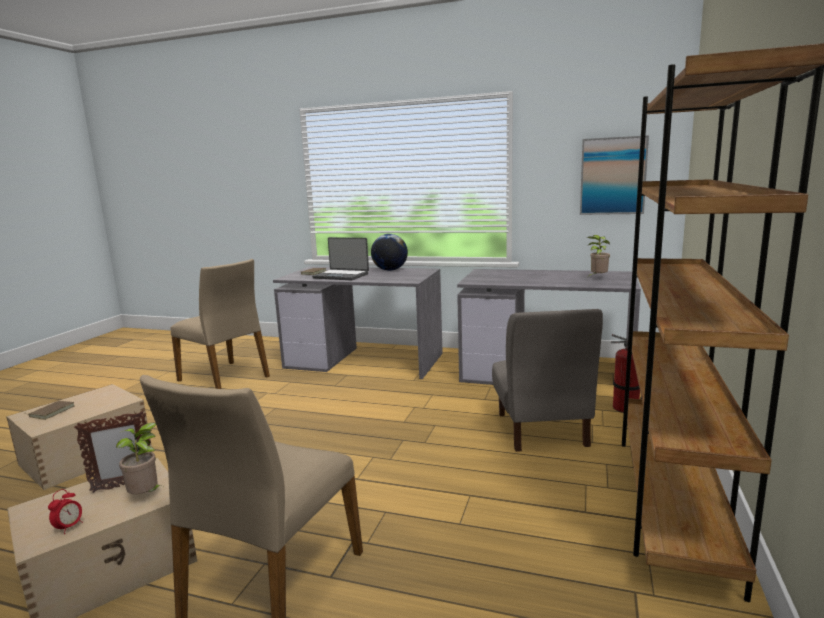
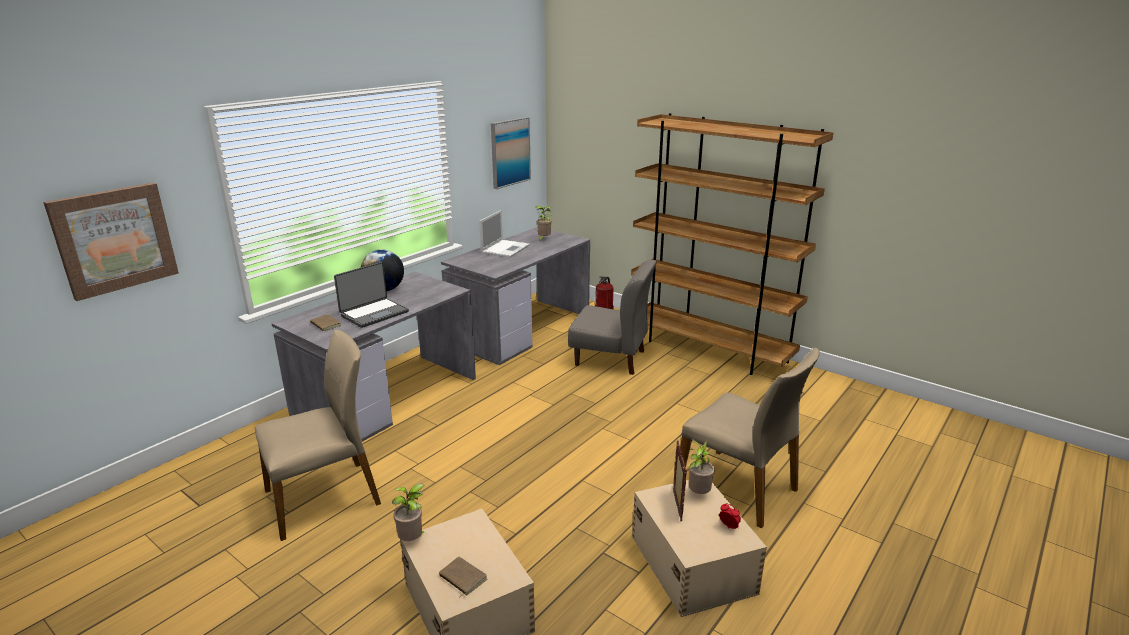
camera: 70 degrees left, 10 degrees up
(107, 388) = (412, 540): none -> potted plant
(244, 186) = (114, 239): none -> picture
(541, 274) = (505, 248): none -> laptop

